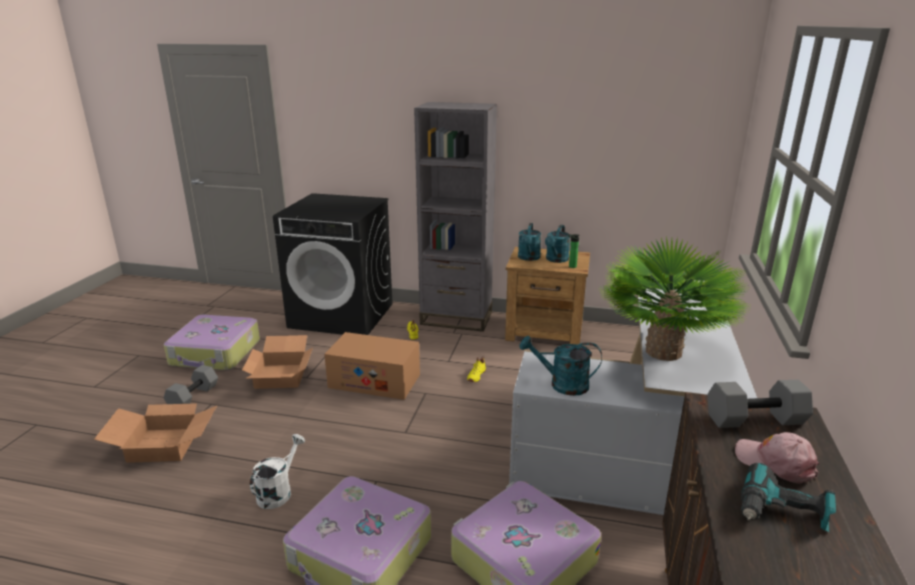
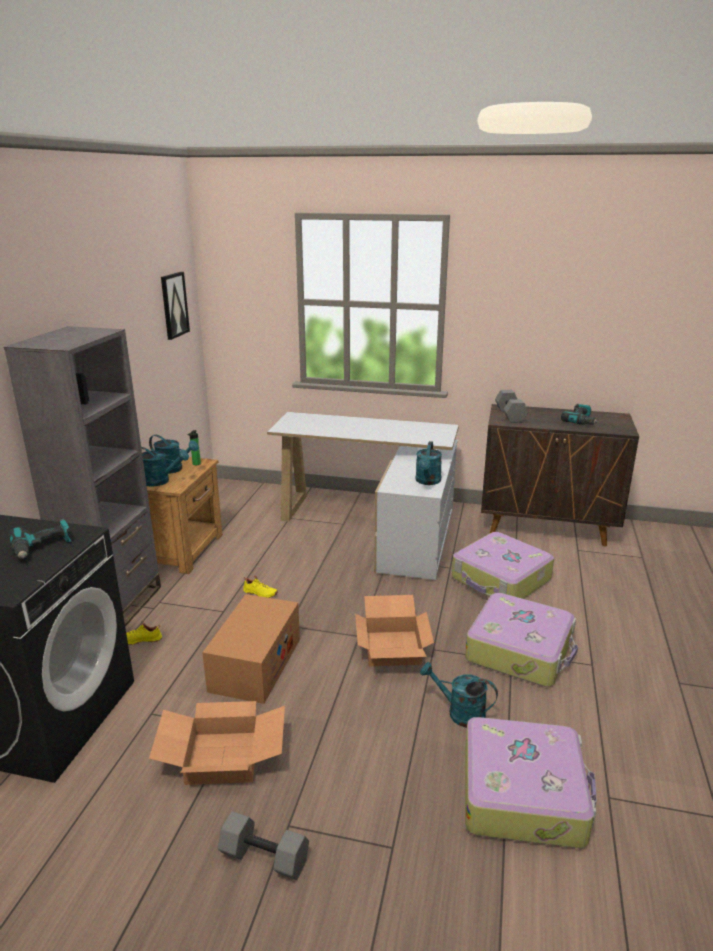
camera: 90 degrees left, 0 degrees up
(165, 444) = (388, 851): cardboard box -> cardboard box (391, 647)
(216, 353) = (115, 871): suitcase -> suitcase (523, 793)
(278, 491) = (459, 713): white watering can -> turquoise watering can
(336, 212) = (42, 547): none -> power drill
(663, 351) = (405, 437): potted plant -> none
(681, 123) = (174, 305): none -> picture
(775, 462) = (544, 417): pink cap -> none

